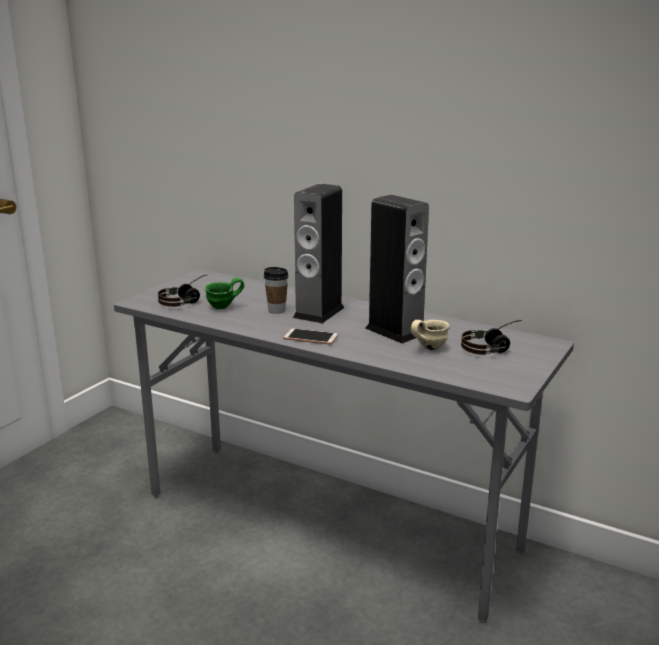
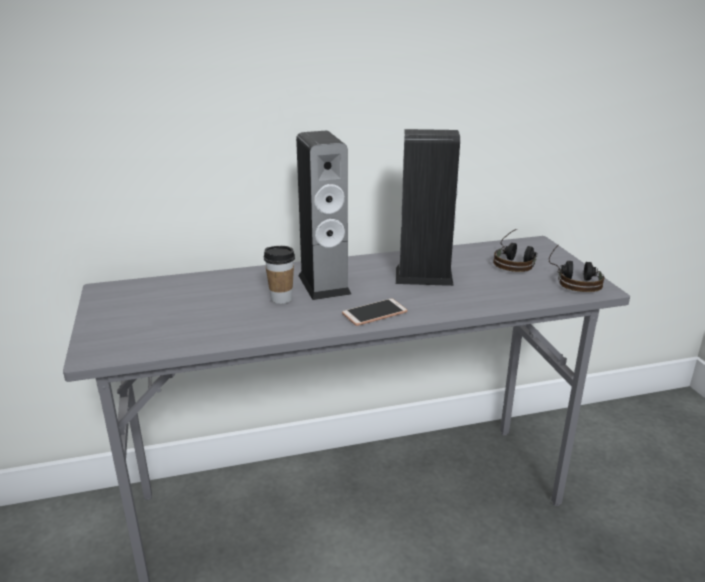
camera: 45 degrees left, 5 degrees up
(187, 300) = (155, 326): headphones -> headphones (573, 279)
(223, 308) = (219, 318): green mug -> none
(427, 348) = (479, 281): beige mug -> none

